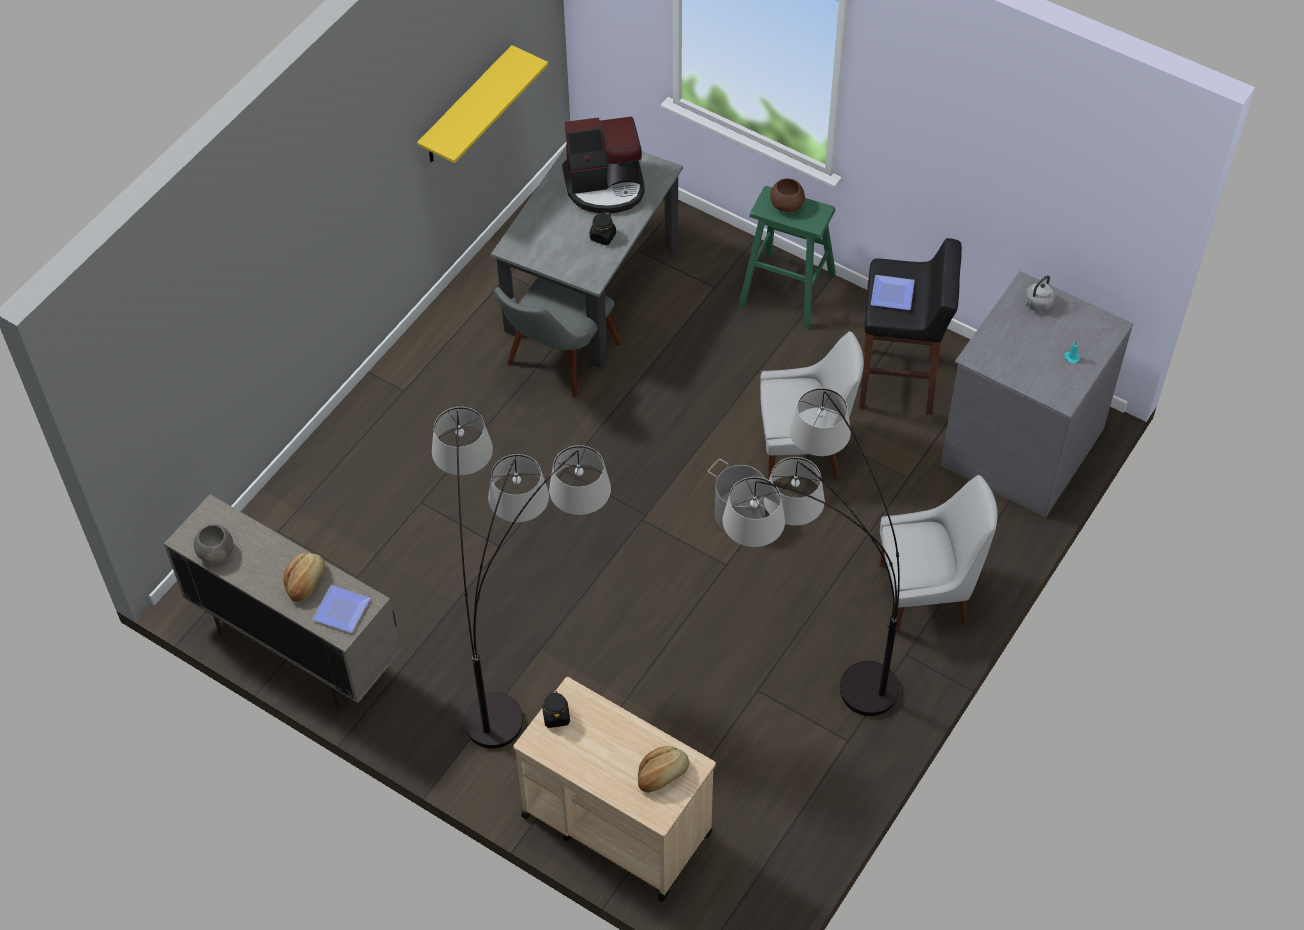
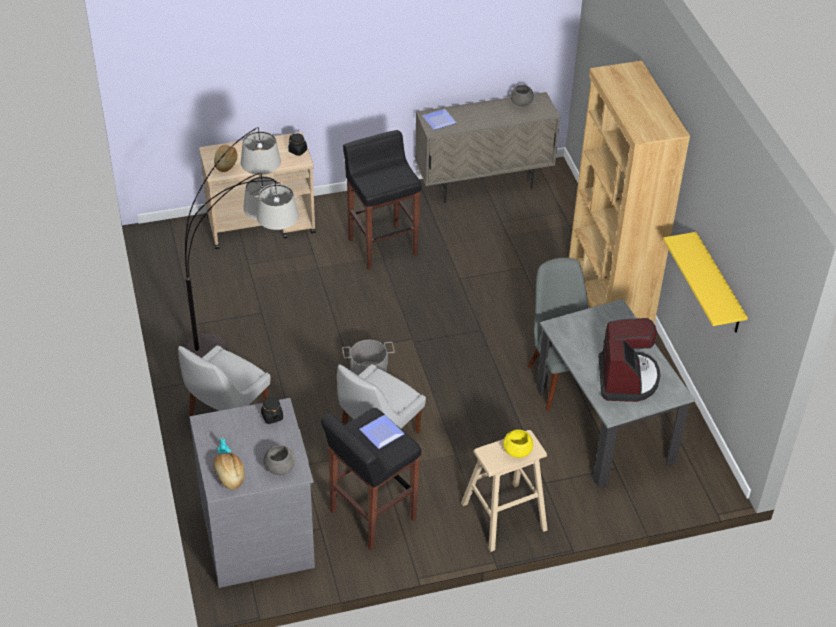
camera: 130 degrees right, 10 degrees down
(306, 582) = (469, 118): bread -> bread (229, 476)
(395, 396) = (608, 297): none -> brown bookcase
(522, 663) = (382, 246): floor lamp -> black stool
(603, 236) = (584, 351): black jar -> black jar (272, 416)
(605, 186) = (627, 379): coffee machine -> coffee machine turned 150 degrees clockwise
(787, 204) = (517, 451): brown bowl -> yellow bowl
(787, 290) = (503, 516): green stool -> beige stool
(1037, 304) = (279, 467): grey kettle -> grey bowl

